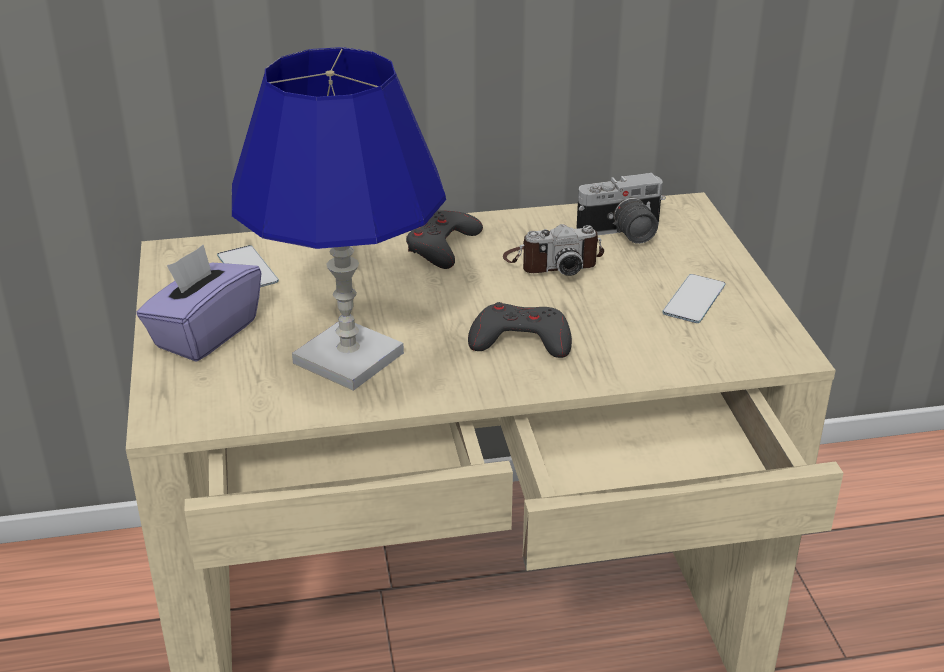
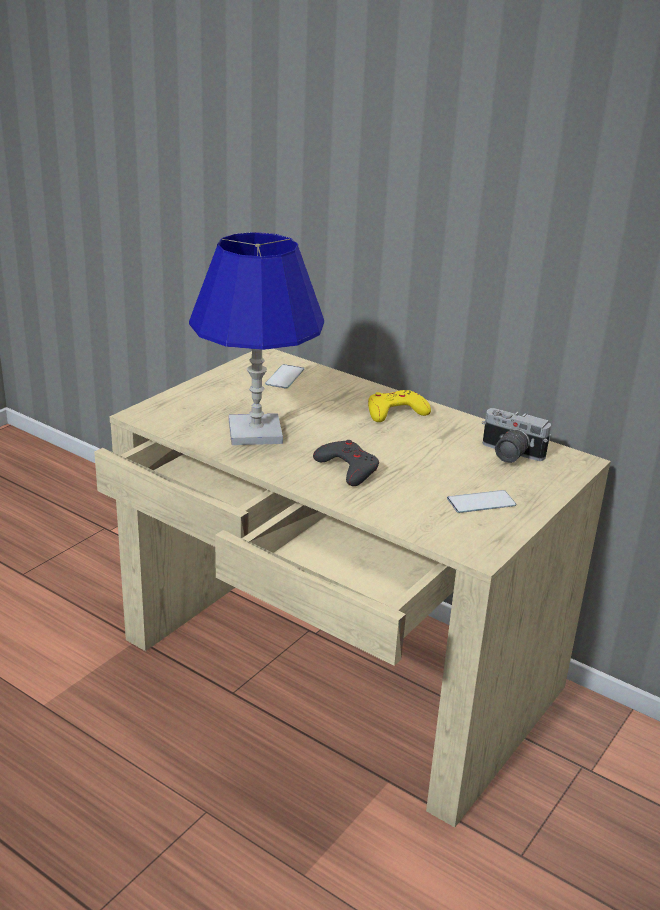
camera: 45 degrees right, 5 degrees down
(205, 334) = (217, 392): purple tissue box -> none
(442, 246) = (395, 412): grey game controller -> yellow game controller
(552, 262) = (439, 446): camera -> none

